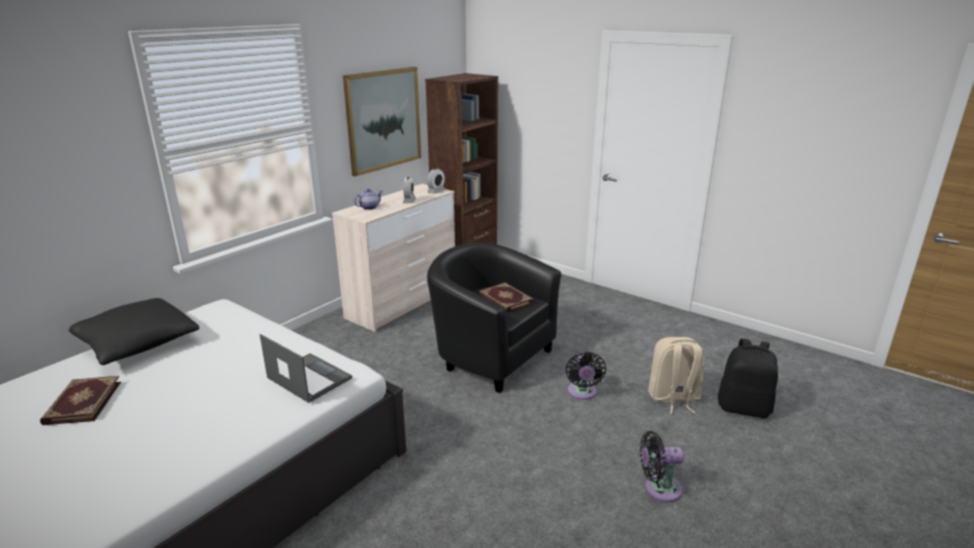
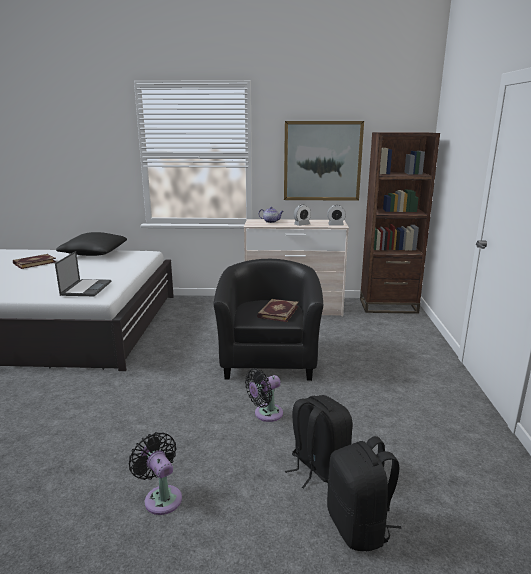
camera: 55 degrees right, 5 degrees down
(673, 398) = (317, 468): beige backpack -> black backpack

